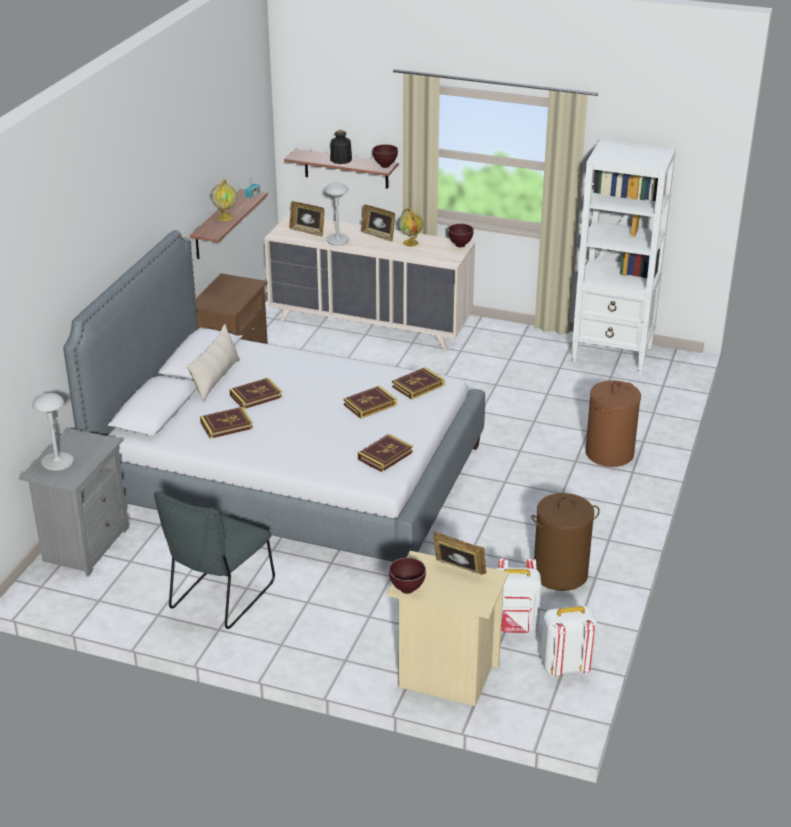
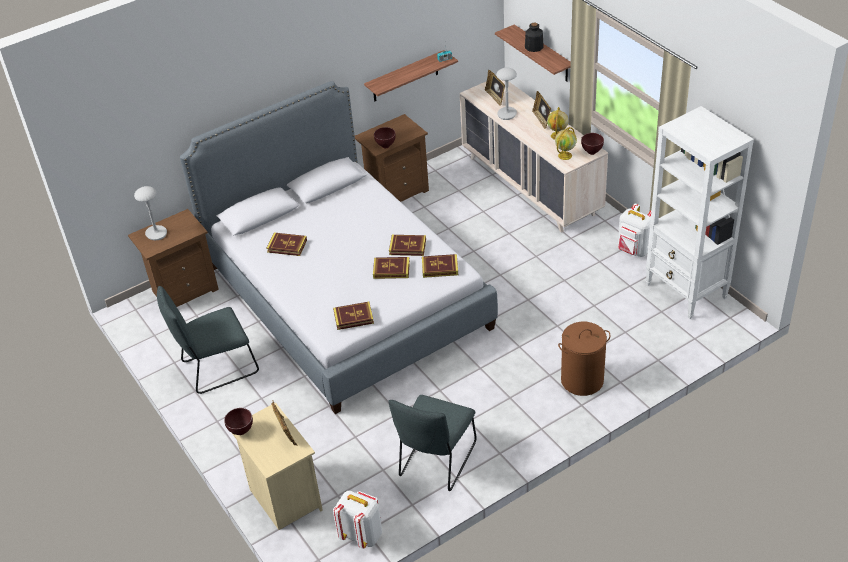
camera: 40 degrees right, 10 degrees up
(84, 545) = (183, 291): grey nightstand -> brown nightstand
(215, 379) = (320, 204): beige pillow -> none
(225, 217) = (404, 74): globe -> globe (565, 155)
(256, 396) = (329, 229): book -> book (407, 247)
(385, 166) = (559, 65): brown bowl -> brown bowl (386, 146)
(514, 627) = (362, 486): white backpack -> white backpack (634, 250)
(559, 574) = (436, 462): brown laundry basket -> grey chair

